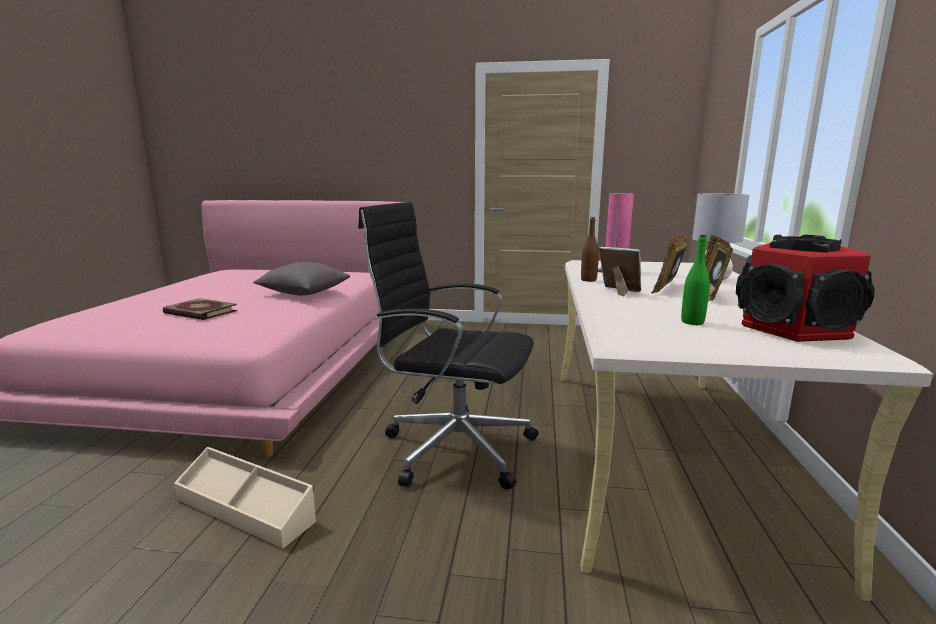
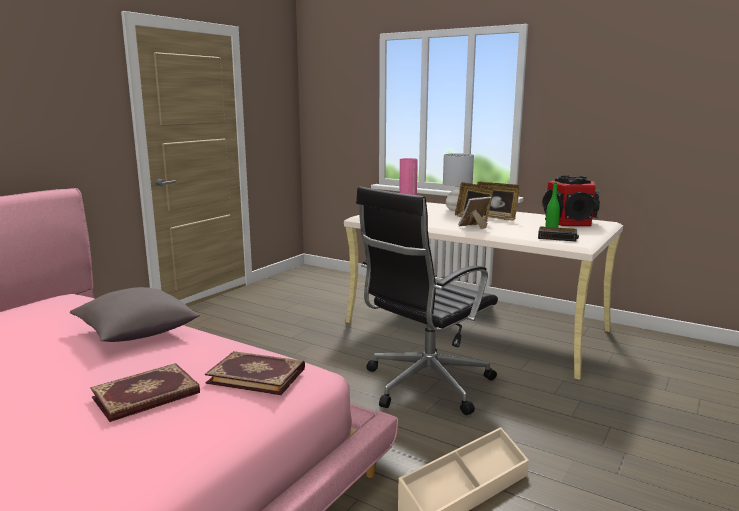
camera: 65 degrees left, 0 degrees up
(235, 326) = (257, 375): none -> book
(588, 280) = (432, 225): brown bottle -> none
(644, 328) = (558, 237): none -> alarm clock

